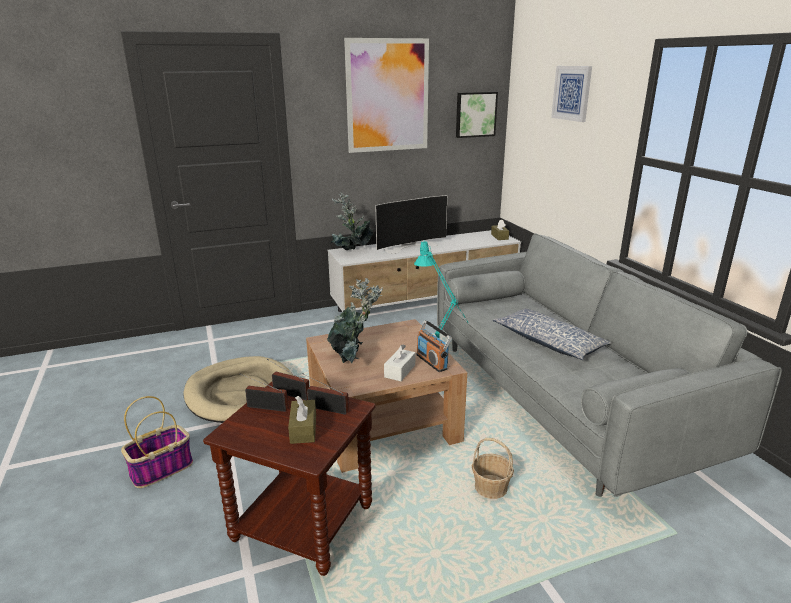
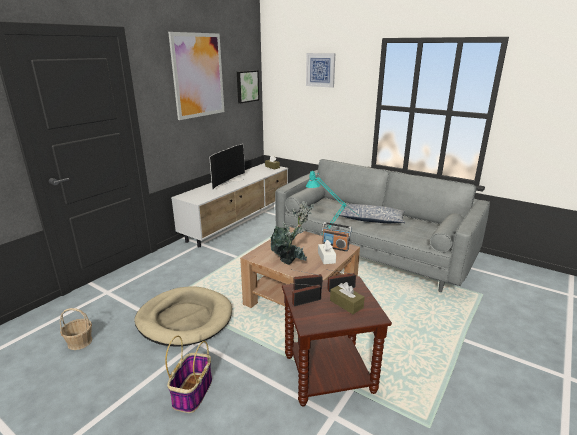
camera: 35 degrees left, 0 degrees up
(351, 251) = (192, 195): potted plant -> none
(490, 488) = (395, 309): basket -> basket (80, 342)

